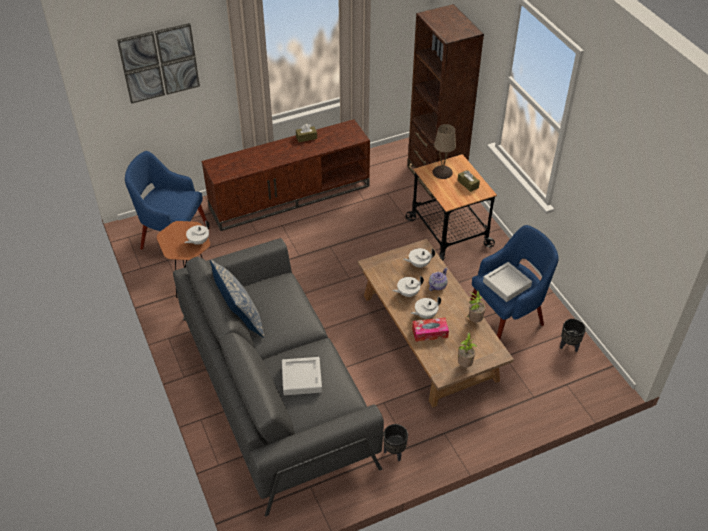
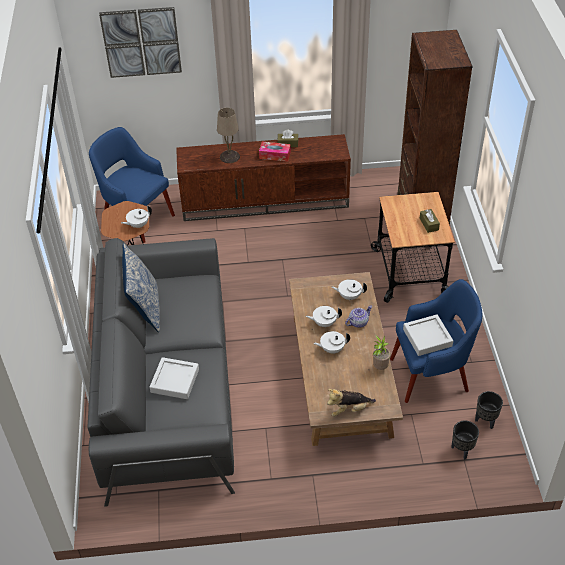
camera: 20 degrees right, 0 degrees up
(394, 453) = (254, 480): black planter -> black planter (462, 450)
(430, 333) = (328, 368): tissue box -> tissue box (275, 155)
(442, 172) = (408, 206): beige table lamp -> beige table lamp (230, 156)
(465, 364) = (349, 409): potted plant -> plush toy

